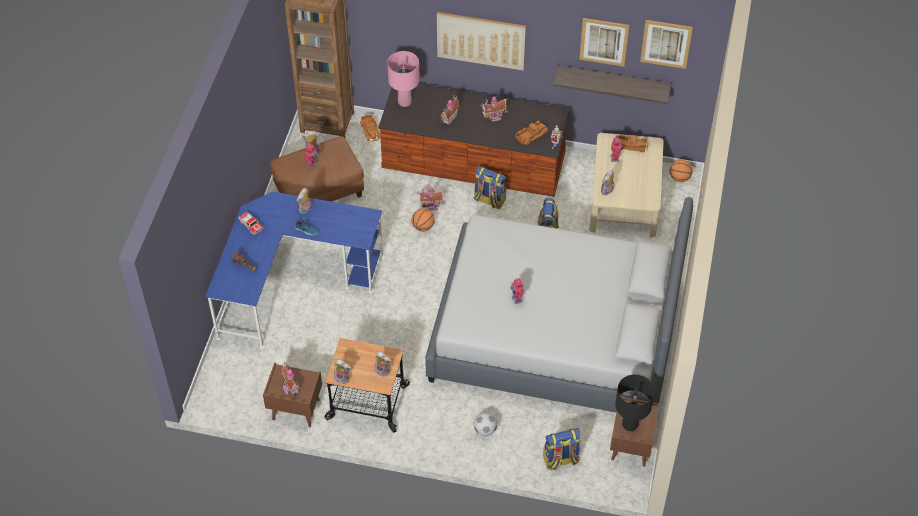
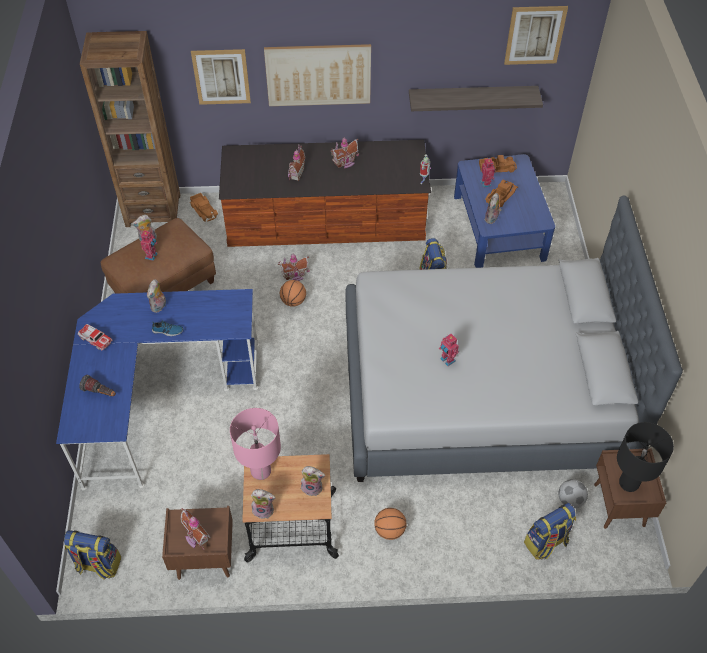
camera: 15 degrees left, 0 degrees up
(404, 102) = (240, 166): pink table lamp -> pink table lamp (260, 471)
(485, 430) = (444, 527): football -> football (570, 500)
(489, 200) = (356, 257): backpack -> backpack (98, 564)
(531, 135) = (392, 174): toy truck -> toy truck (500, 196)
(604, 41) = (462, 47): picture -> picture (221, 76)
(624, 198) = (498, 226): beige coffee table -> blue coffee table
(679, 178) = (546, 195): basketball -> basketball (389, 530)

